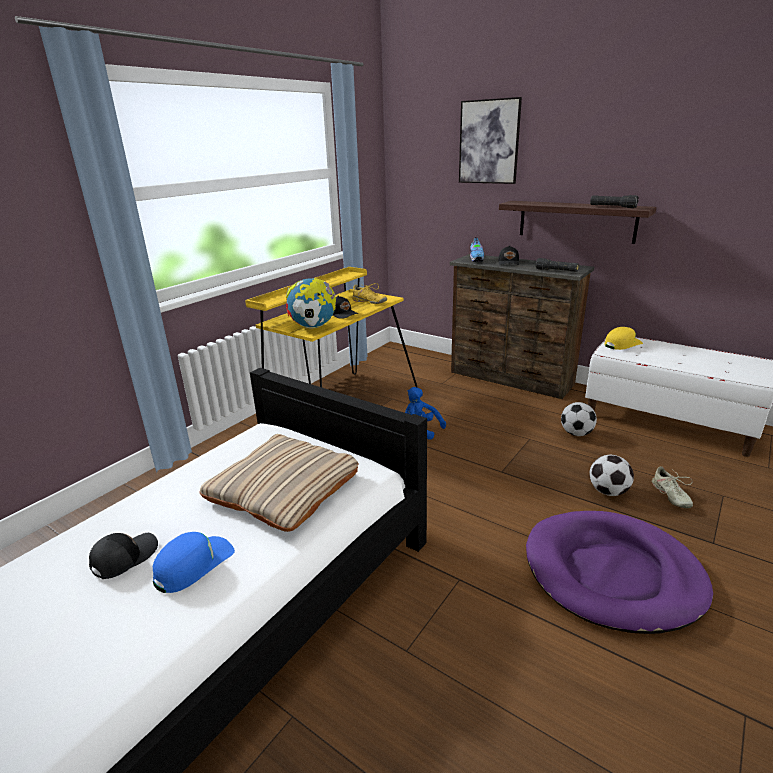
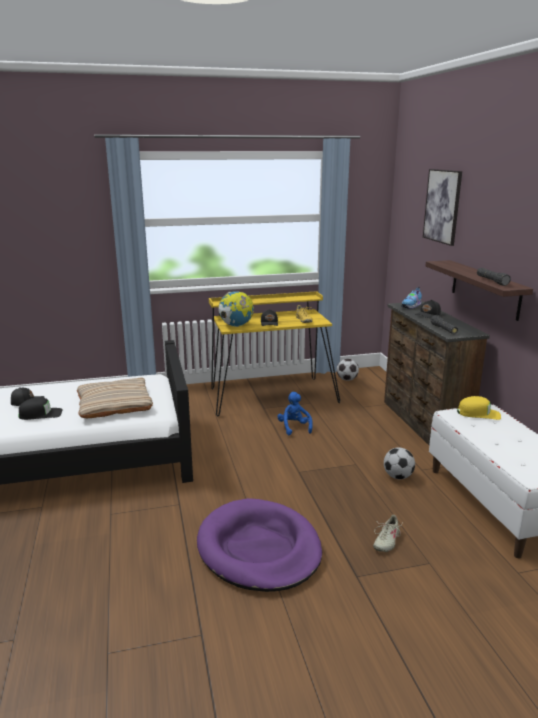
camera: 40 degrees right, 5 degrees down
(194, 564) = (41, 414): blue cap -> black cap
(608, 491) = (346, 515): football -> football (347, 379)

